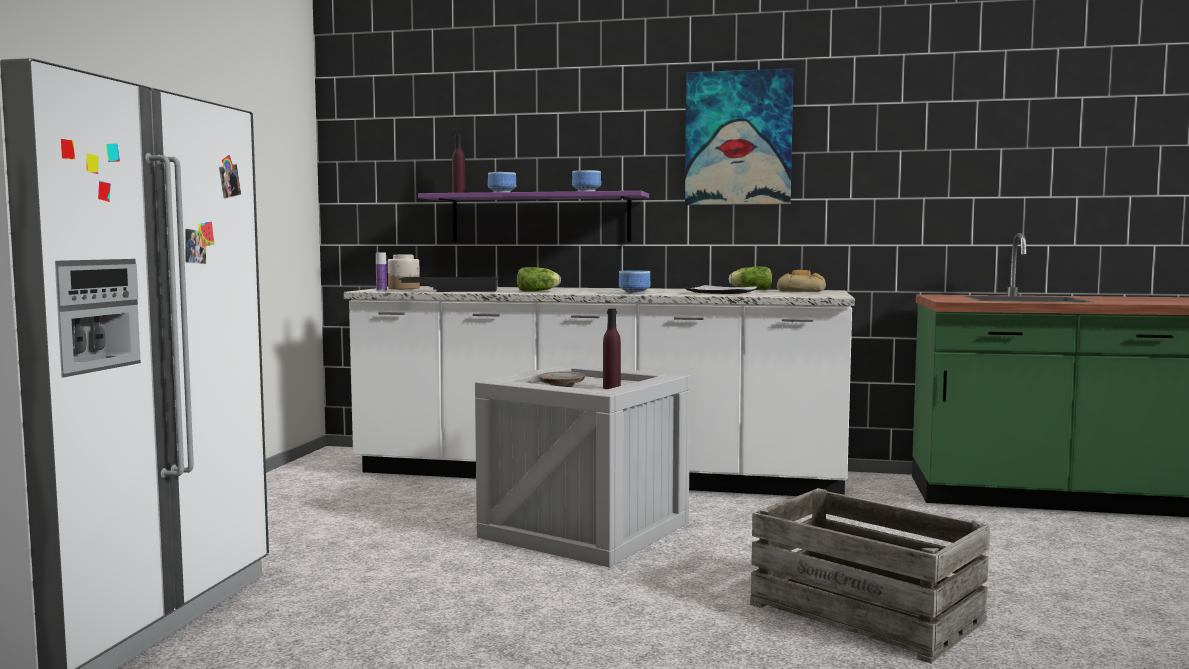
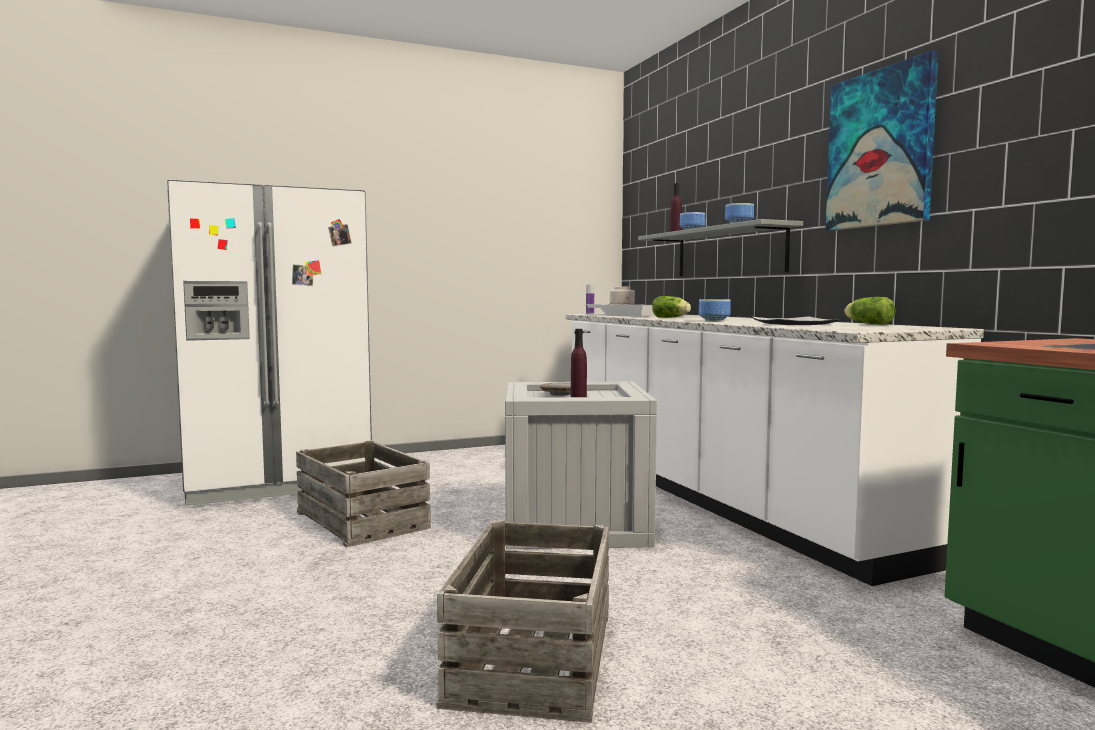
camera: 55 degrees right, 0 degrees up
(390, 605) = (363, 520): none -> crate
(451, 290) = (625, 315): black tray -> white tray
(540, 218) = (729, 252): purple shelf -> grey shelf
(801, 291) = (905, 326): bread -> none

